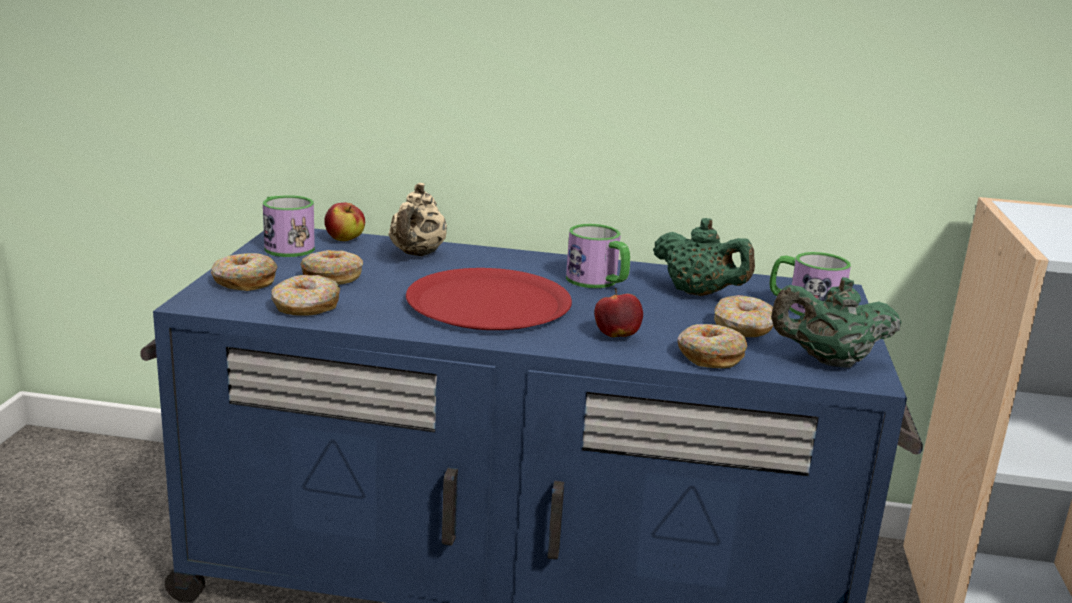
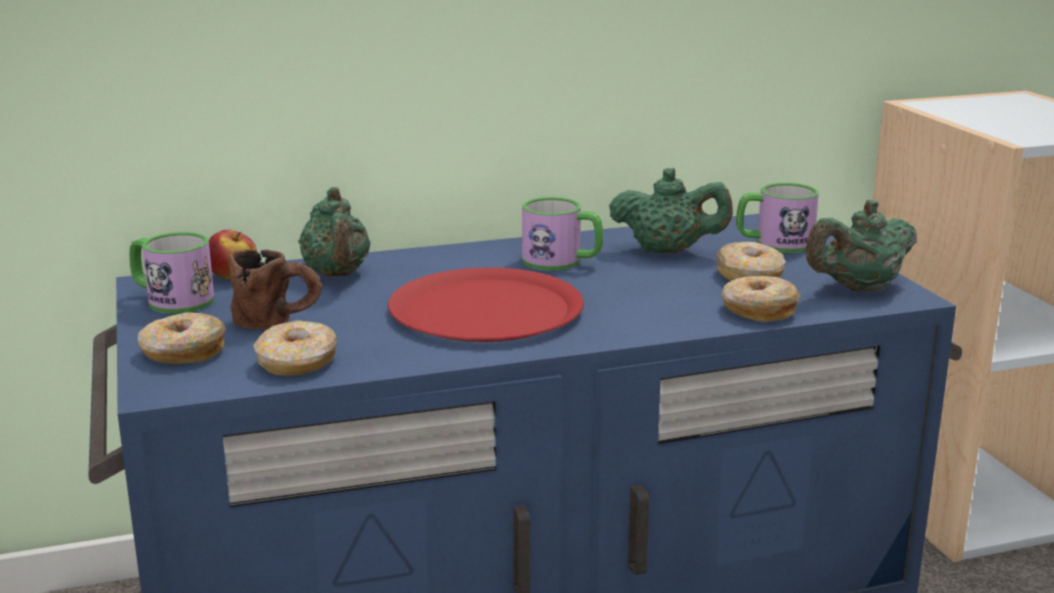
camera: 25 degrees left, 0 degrees up
(332, 277) = (279, 322): donut -> brown mug
(417, 254) = (337, 274): beige teapot -> green teapot
(616, 336) = (652, 312): apple -> none

